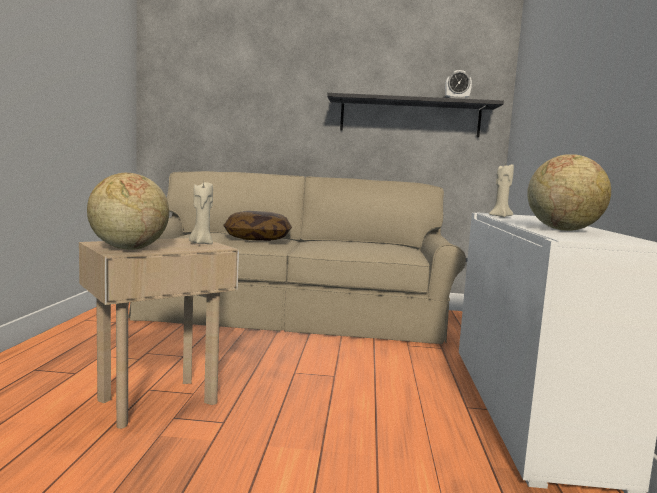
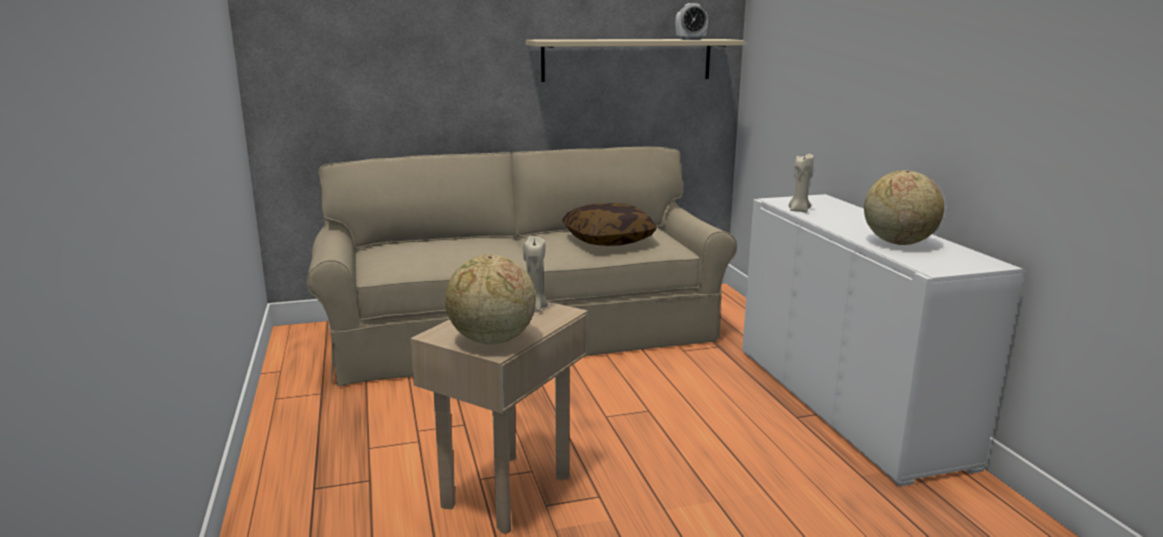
camera: 20 degrees left, 10 degrees up
(257, 238) = (477, 248): pillow -> pillow (608, 240)
(410, 118) = (627, 59): black shelf -> beige shelf

